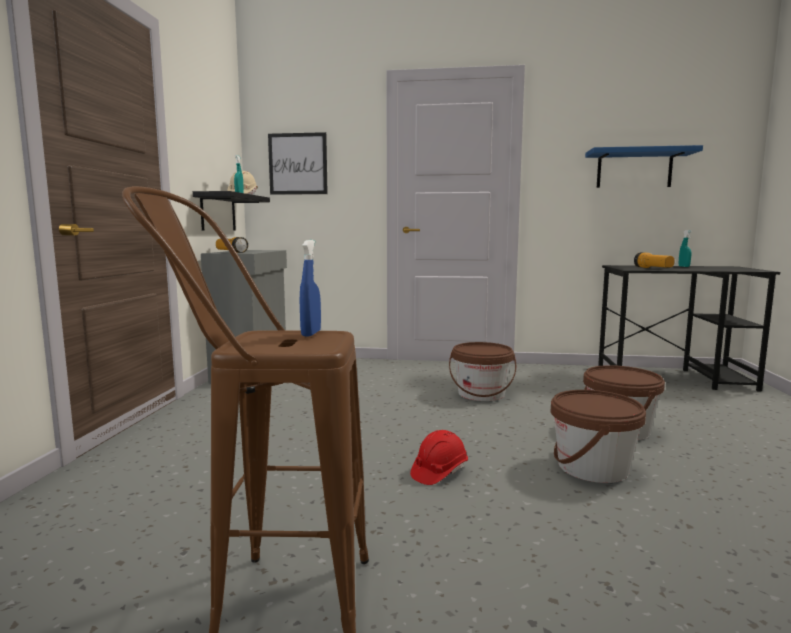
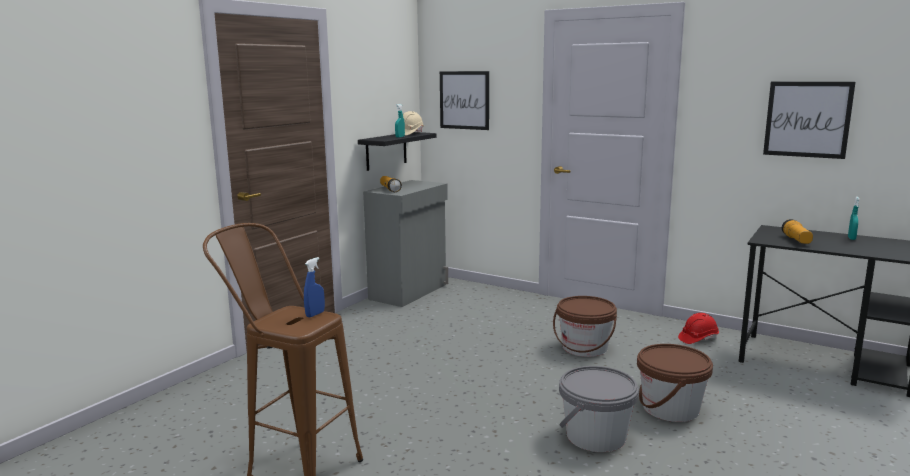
camera: 25 degrees right, 5 degrees up
(439, 472) = (468, 413): red hard hat -> red hard hat (698, 339)
(592, 467) = (595, 436): brown bucket -> grey bucket
(634, 169) = (807, 119): blue shelf -> picture

